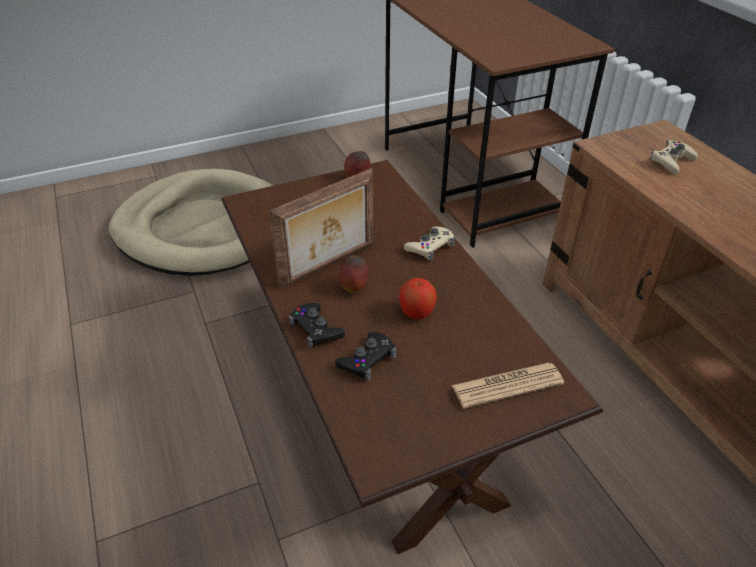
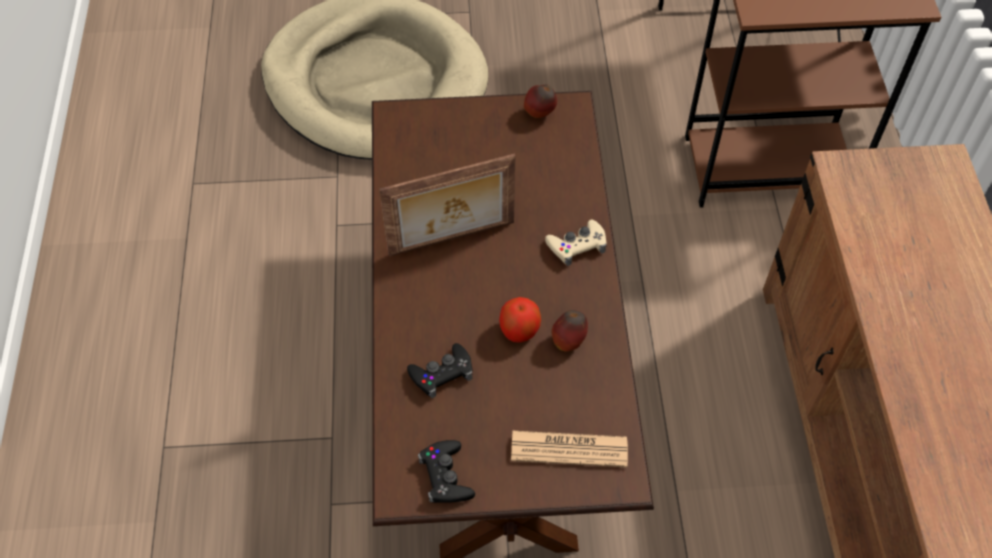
camera: 20 degrees right, 15 degrees up
(316, 329) = (405, 320): black game controller -> black game controller (446, 476)
(354, 288) = (467, 278): apple -> apple (569, 341)
(671, 161) = (917, 221): beige game controller -> none

